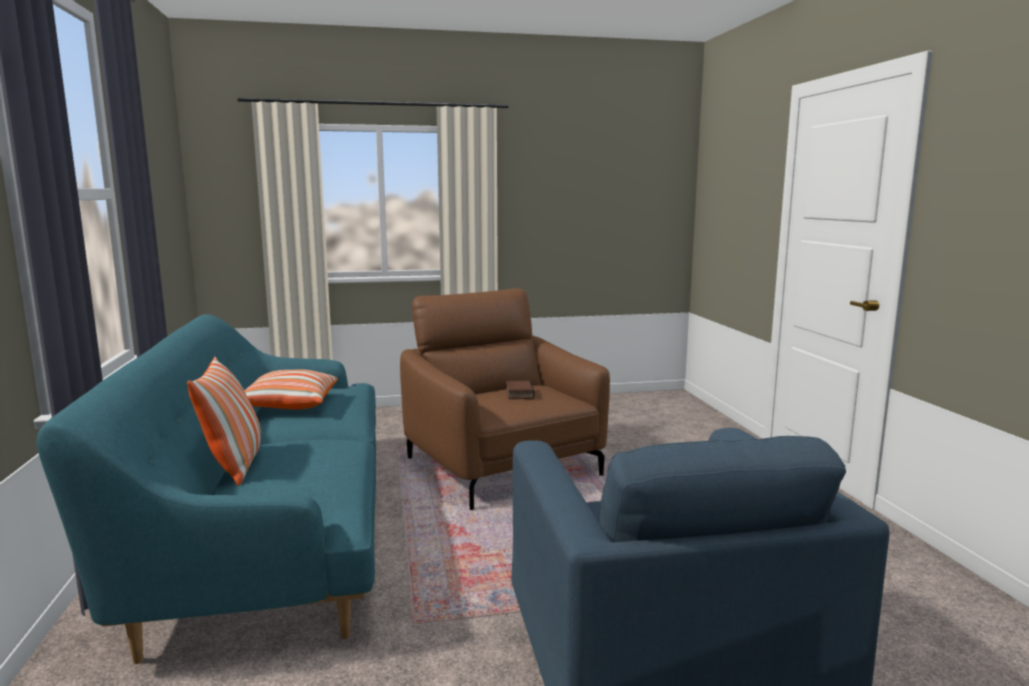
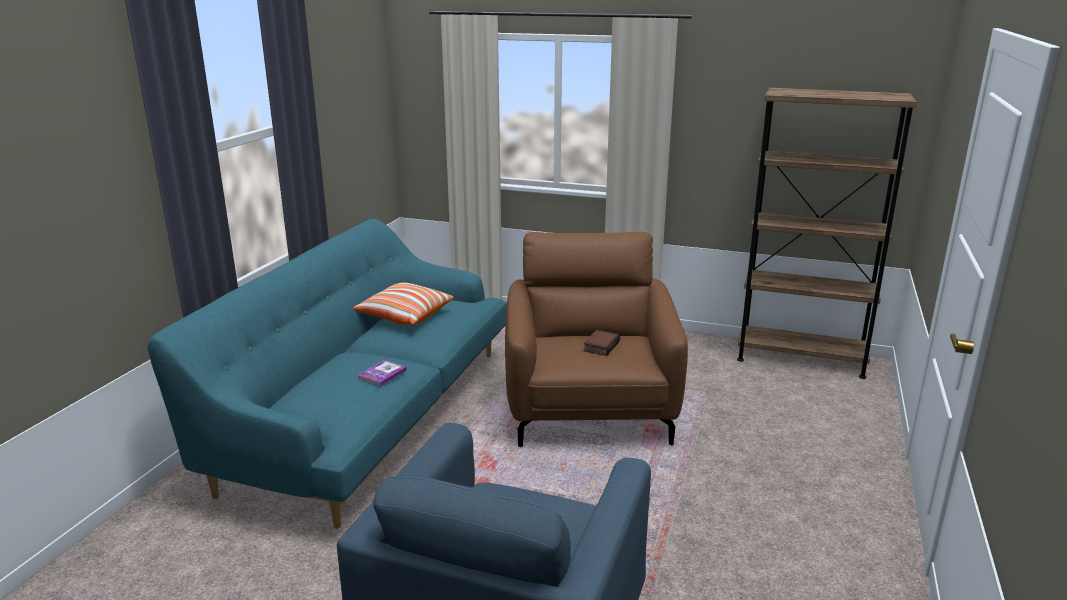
camera: 30 degrees right, 10 degrees up
(234, 465) = (315, 370): pillow -> none
(327, 451) = (382, 374): none -> book
(626, 400) = (800, 358): none -> brown bookcase

